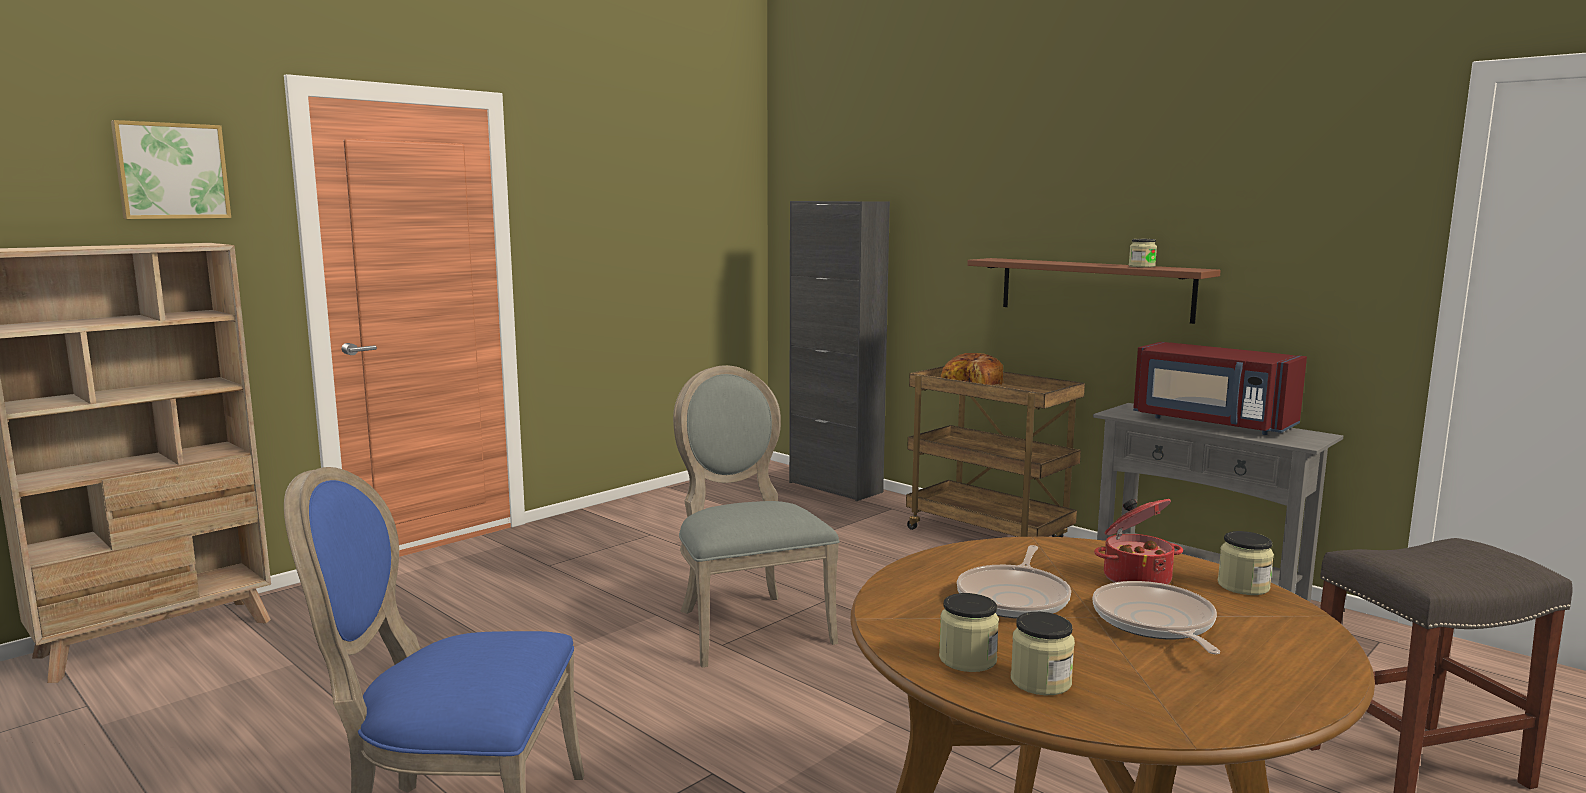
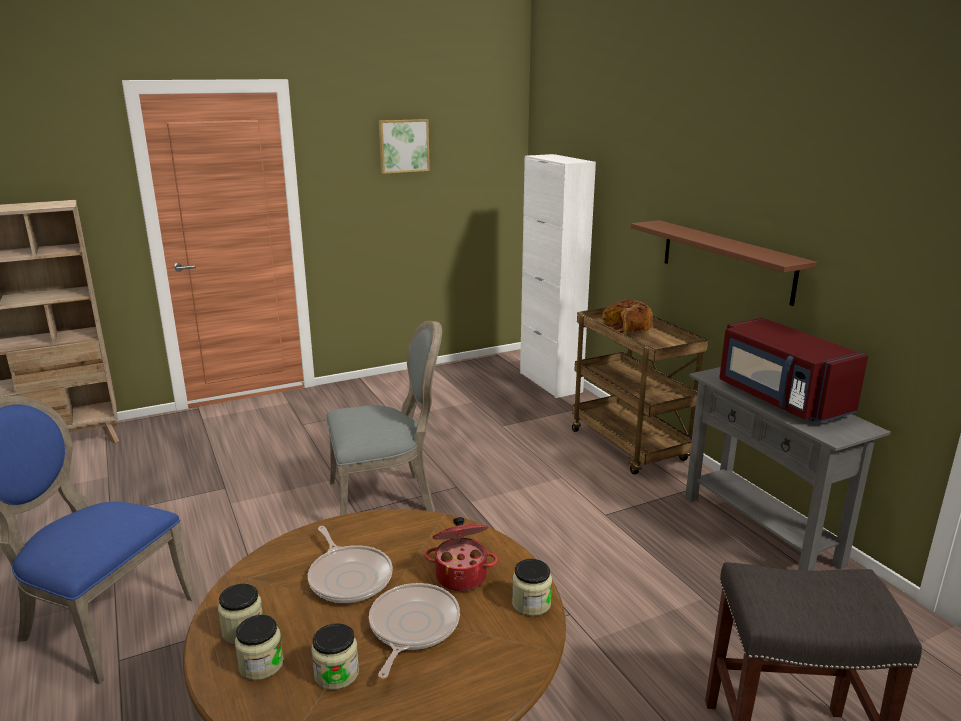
camera: 20 degrees right, 10 degrees up
(171, 171) = (49, 152): picture -> picture (403, 146)
(747, 625) = (386, 498): grey chair -> grey chair turned 75 degrees clockwise
(835, 487) = (550, 382): black cabinet -> white cabinet
(1014, 598) = (349, 577): frying pan -> frying pan turned 75 degrees counterclockwise
(1141, 266) = (752, 250): jar -> jar (336, 674)

